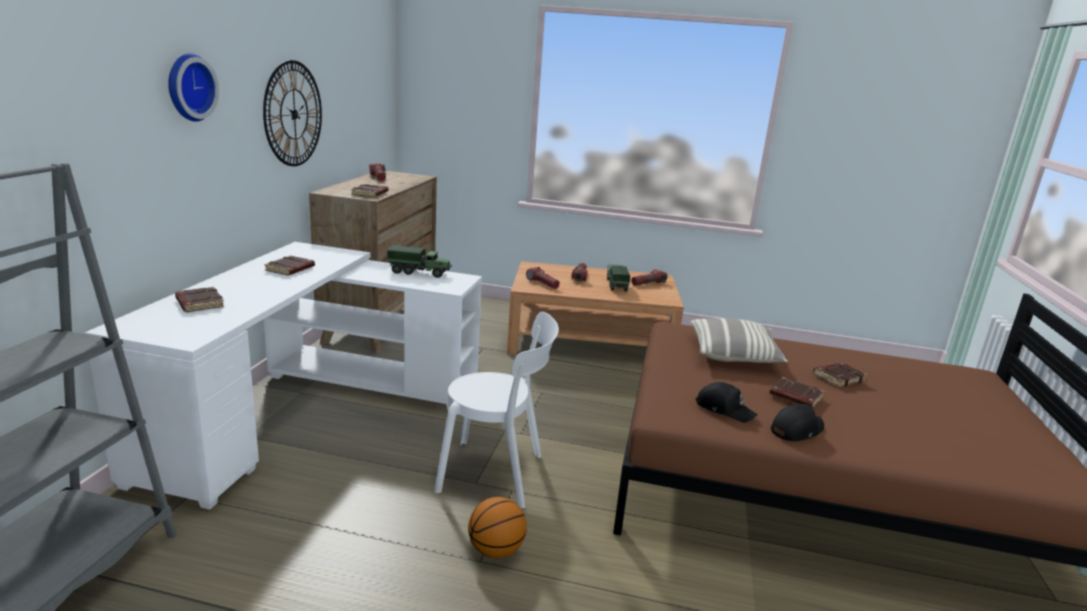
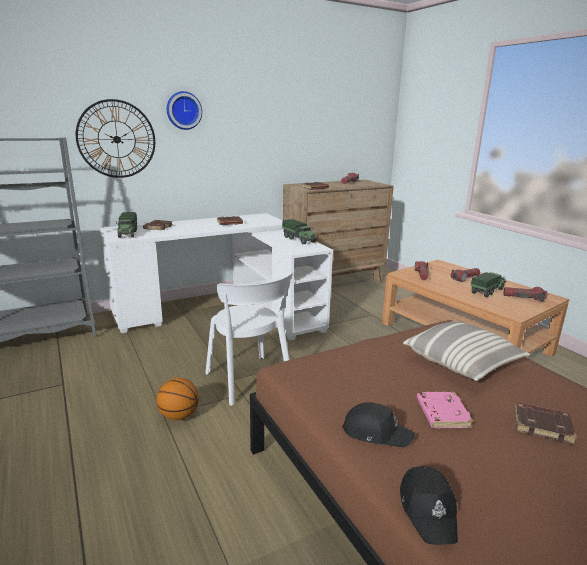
camera: 50 degrees right, 0 degrees up
(178, 327) = (128, 233): none -> toy truck
(294, 114) = (275, 132): wall clock -> wall clock (116, 139)
(724, 409) = (349, 388): black cap -> black cap (428, 510)
(794, 397) = (441, 413): brown book -> pink book

